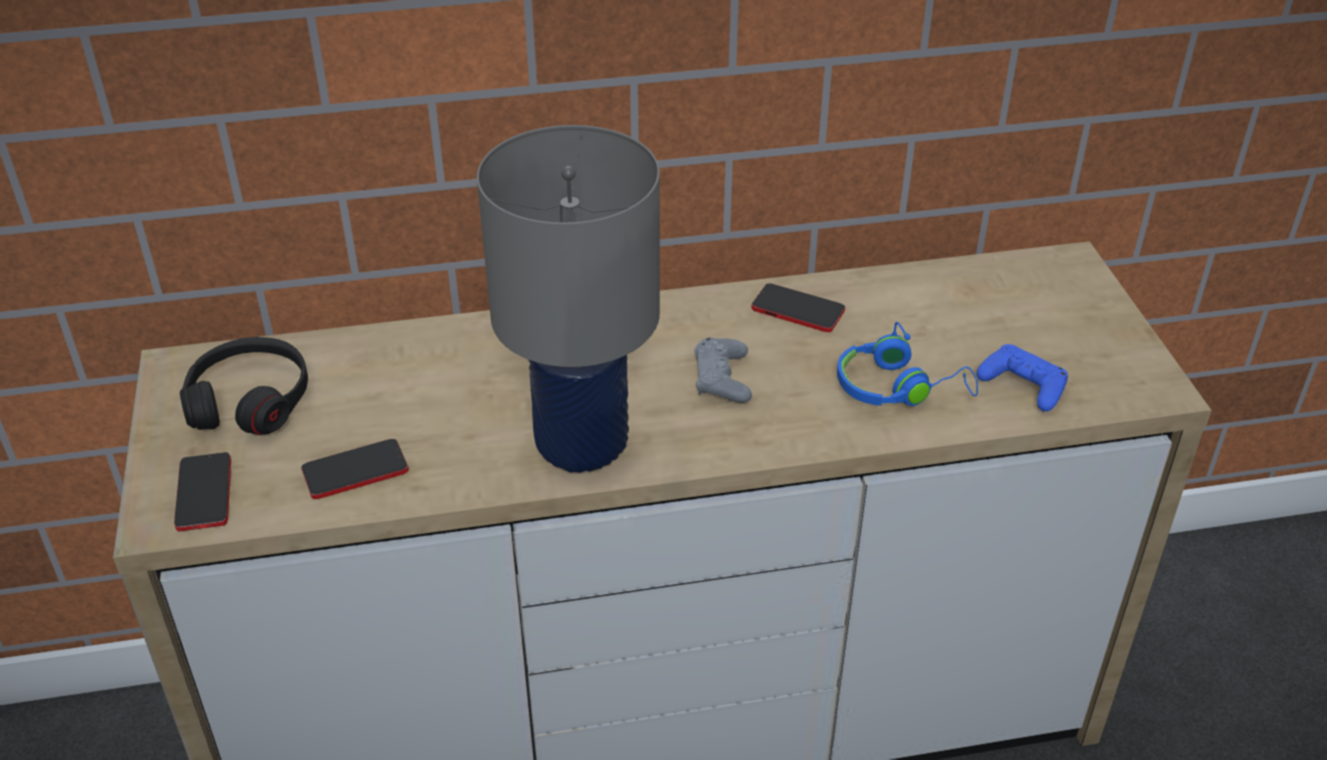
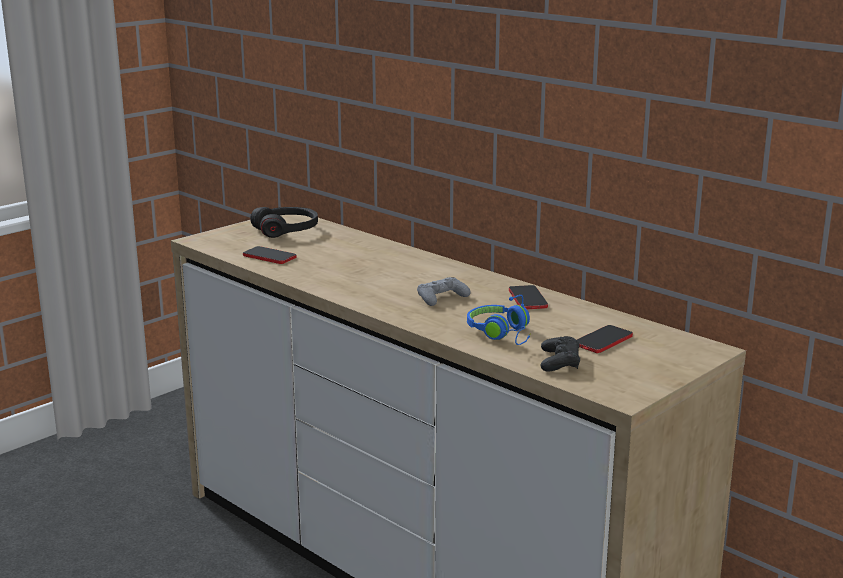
camera: 55 degrees right, 20 degrees down
(204, 493) = (222, 240): phone -> phone (603, 340)
(580, 449) = (343, 286): grey table lamp -> none
(1023, 385) = (559, 361): blue game controller -> black game controller

